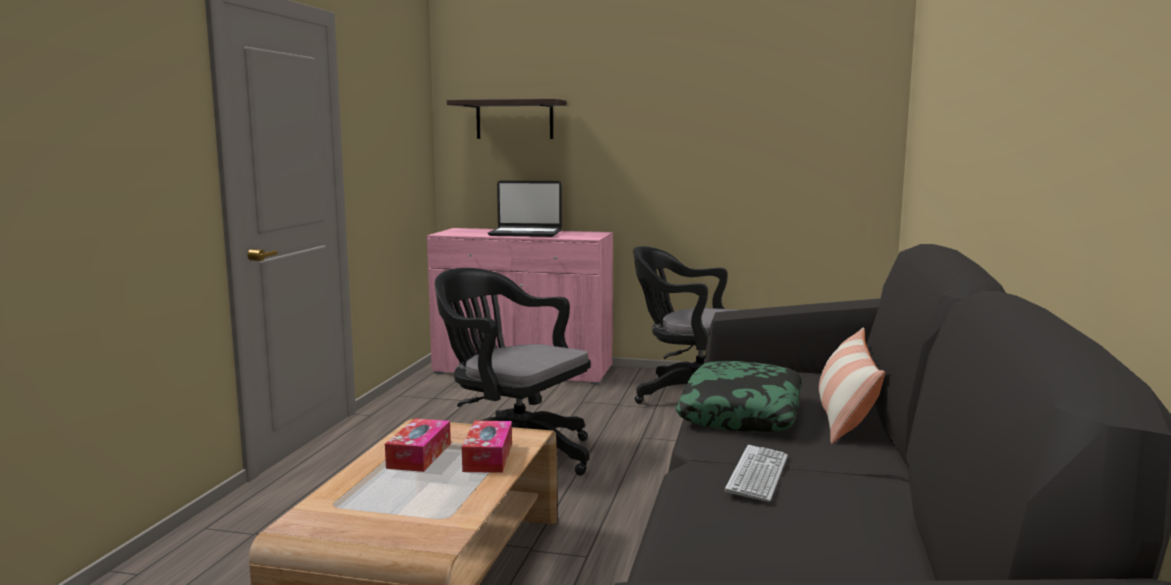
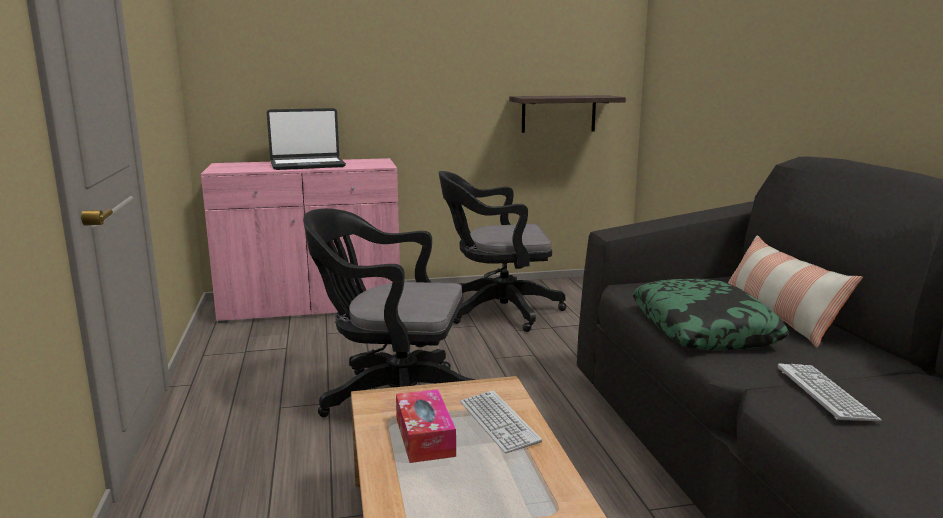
camera: 25 degrees left, 5 degrees up
(488, 457) = (498, 422): tissue box -> keyboard
(514, 120) = (276, 43): shelf -> shelf (558, 113)

